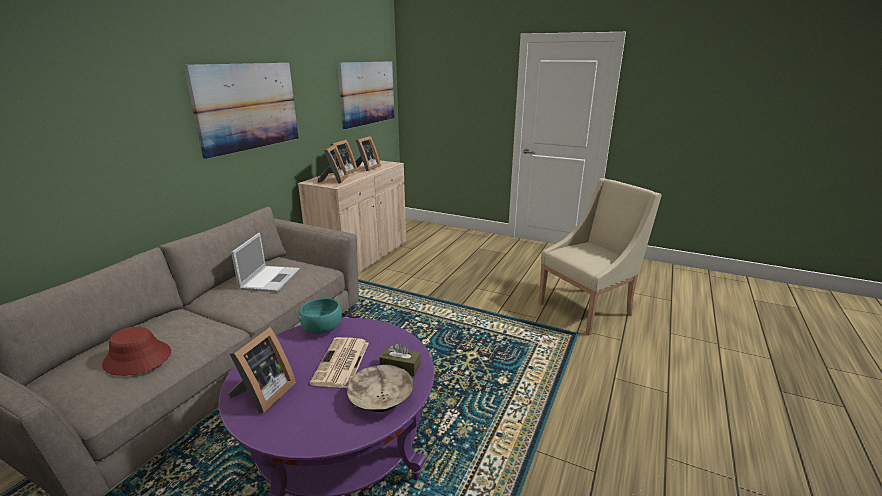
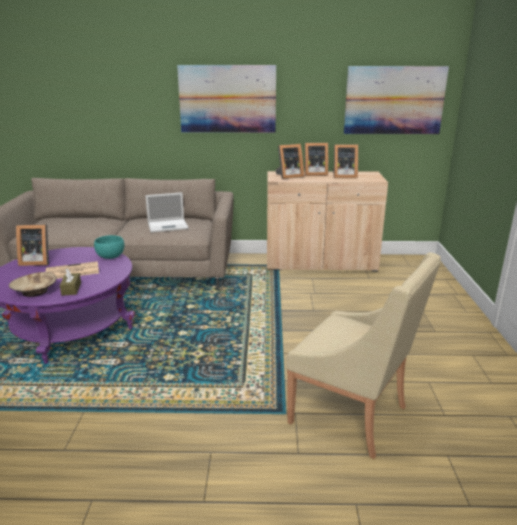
camera: 65 degrees right, 0 degrees up
(137, 358) = (62, 227): red hat -> none

